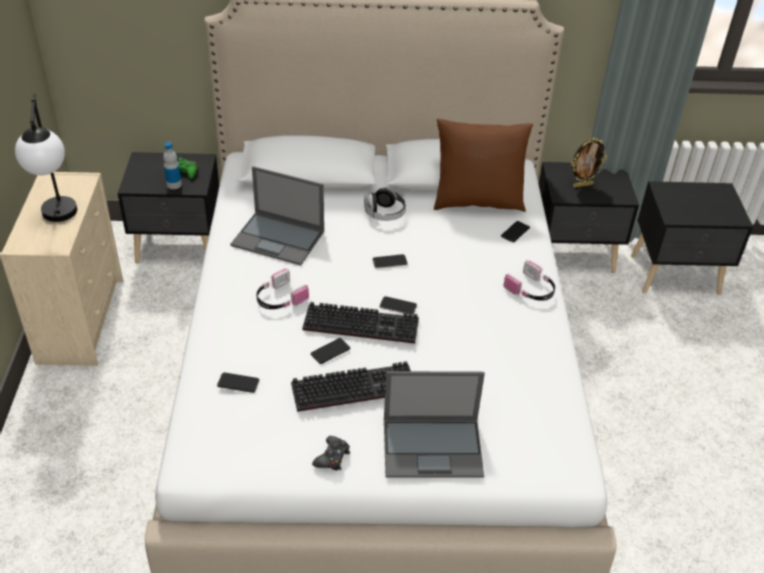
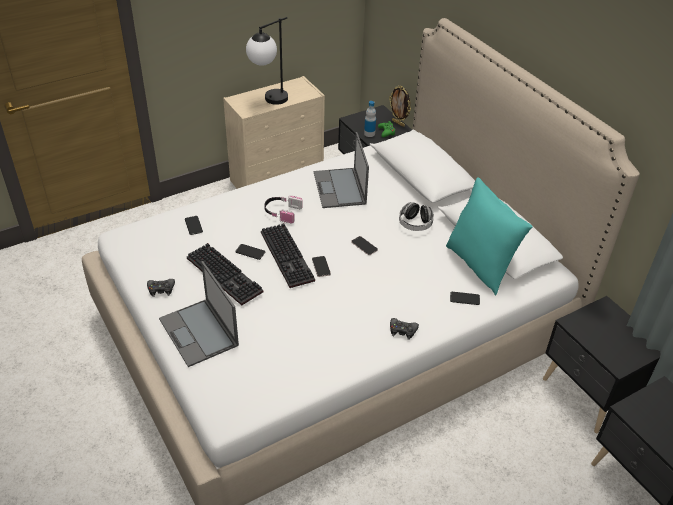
camera: 60 degrees right, 0 degrees up
(477, 202) = (480, 265): brown pillow -> turquoise pillow
(531, 290) = (402, 331): headphones -> black game controller
(582, 185) = (603, 331): picture frame -> picture frame (398, 123)

